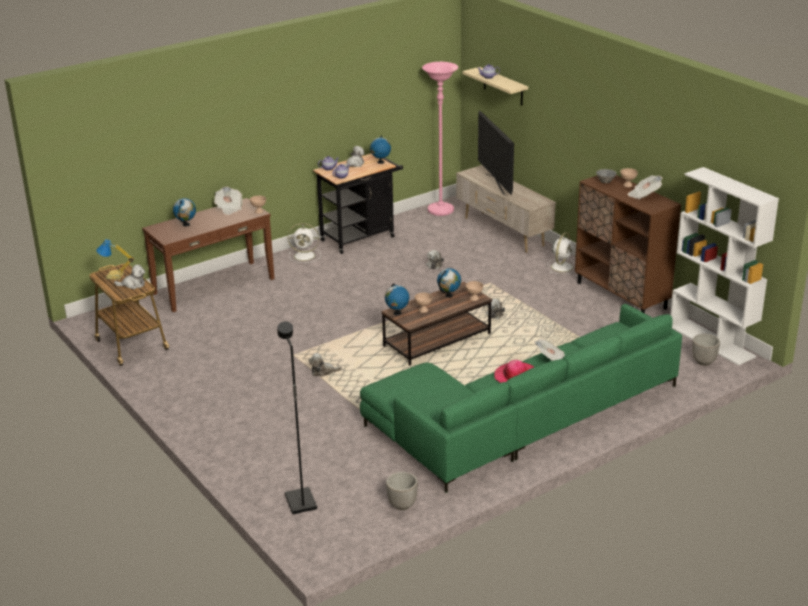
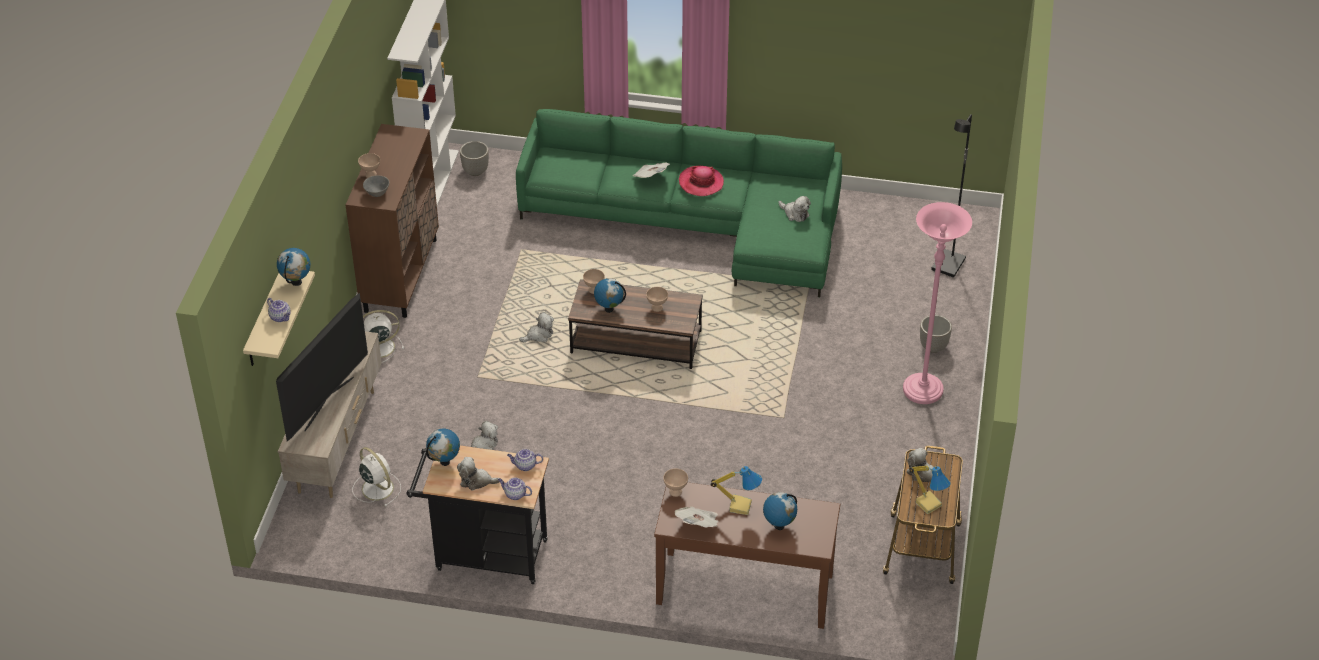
camera: 135 degrees left, 15 degrees up
(217, 222) = (740, 505): none -> table lamp
(305, 256) = (586, 568): white fan -> white fan (376, 488)
(323, 372) = (781, 377): plush toy -> plush toy (795, 214)
(397, 313) = (684, 320): globe -> globe (296, 282)
(402, 505) = (878, 215): planter -> planter (933, 347)
(440, 210) = (331, 535): pink floor lamp -> pink floor lamp (922, 391)
(644, 195) = (385, 153): newspaper -> none

